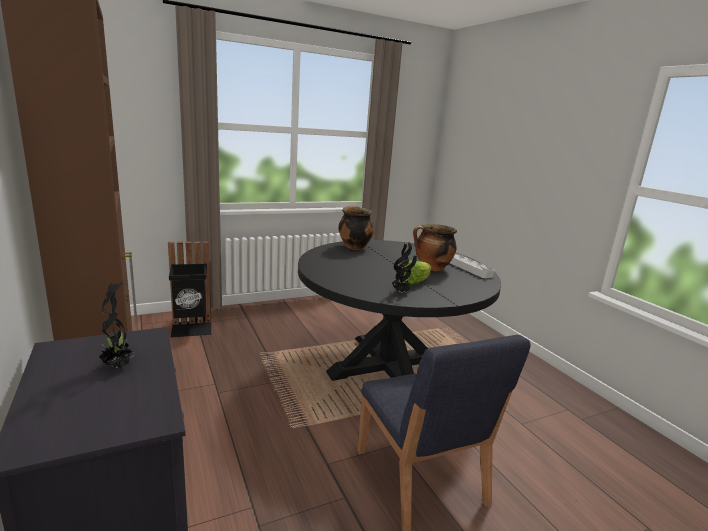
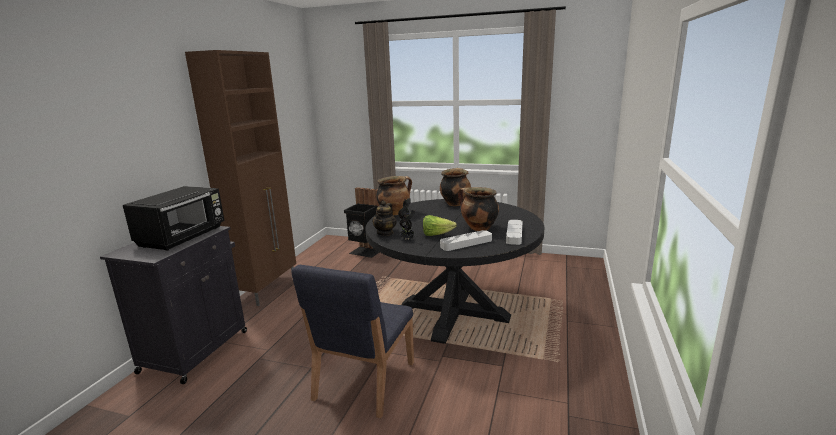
camera: 45 degrees right, 0 degrees up
(118, 366) = (183, 237): potted plant -> black microwave
(317, 266) = (394, 213): none -> cooking pot
(364, 290) = (385, 233): none -> teapot
(457, 285) = (466, 243): none -> grey tray

